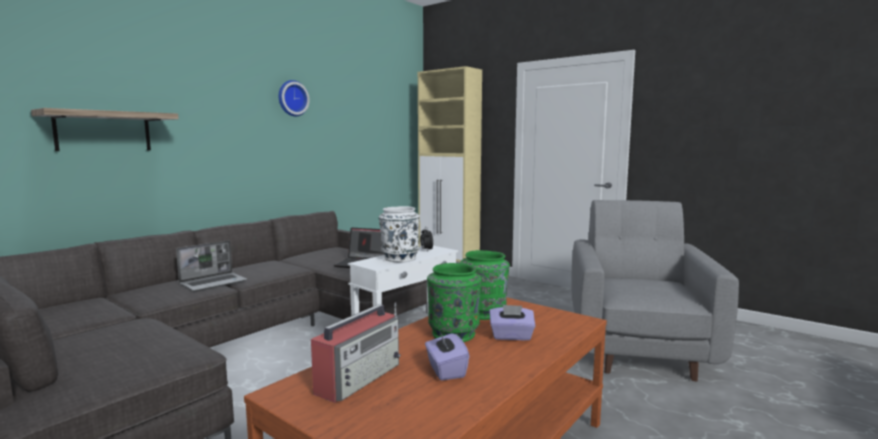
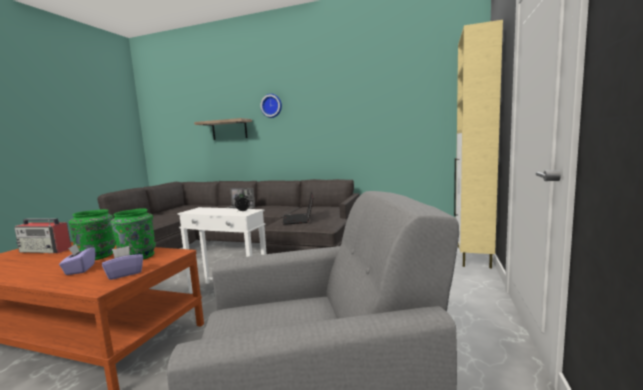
camera: 70 degrees right, 0 degrees up
(292, 98) = (328, 97): wall clock -> wall clock (272, 106)
(399, 258) = (211, 211): white vase -> none
(445, 370) = (36, 263): purple tissue box -> purple tissue box (124, 274)

